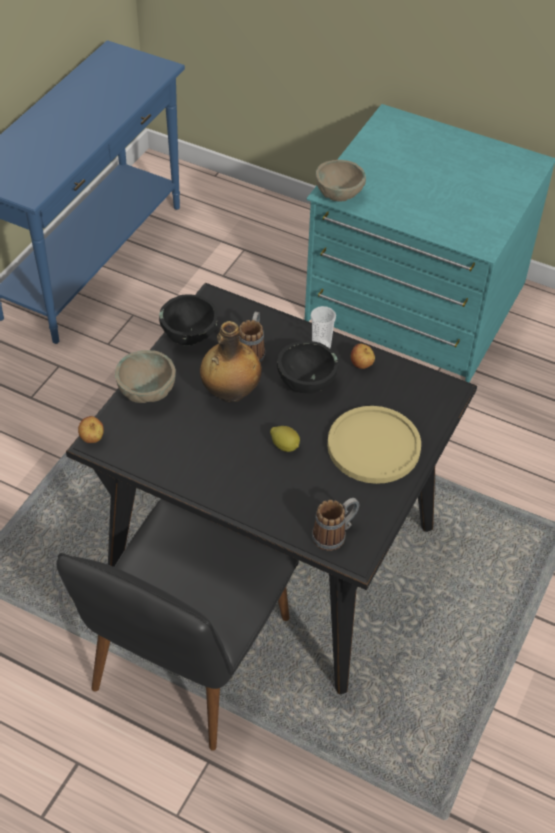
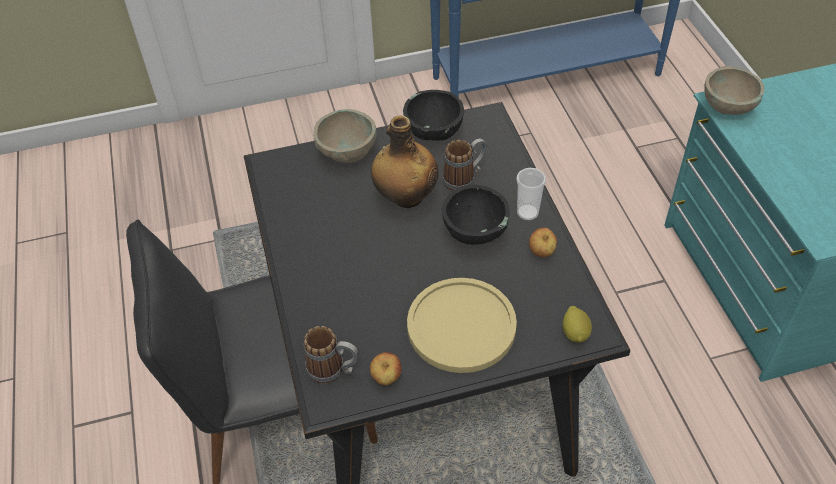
camera: 50 degrees right, 0 degrees up
(92, 439) = (268, 159): apple -> apple (386, 378)
(285, 446) = (391, 269): lemon -> lemon (575, 333)

